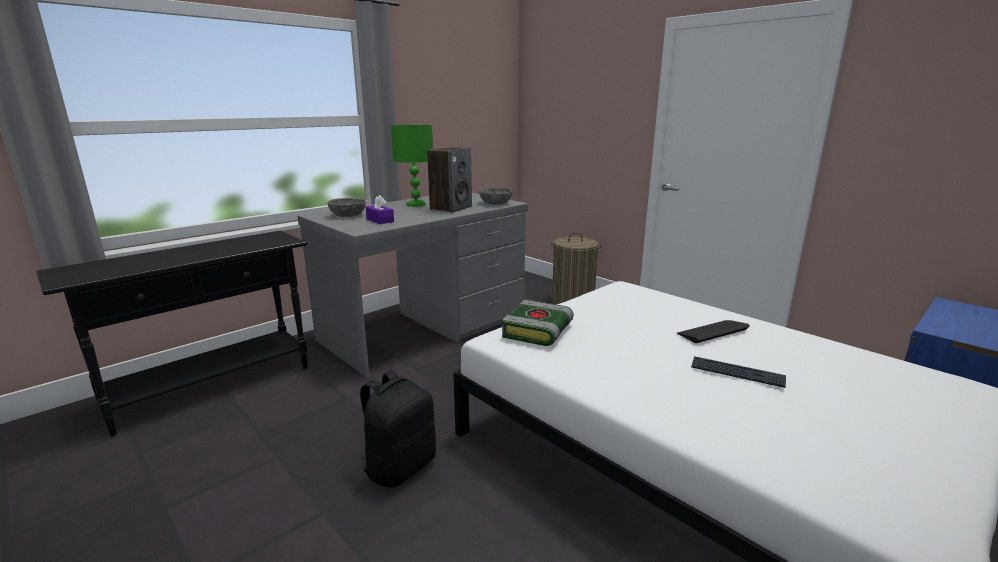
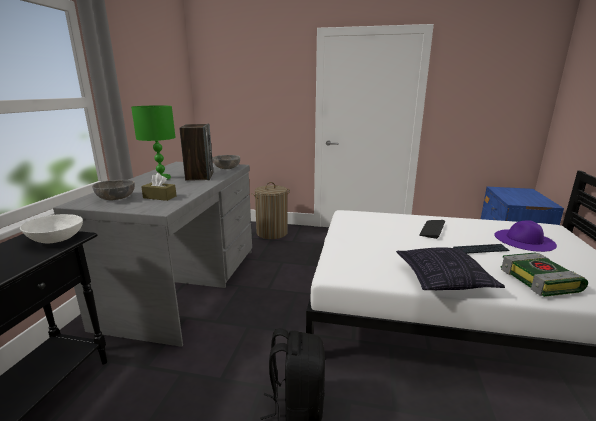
camera: 35 degrees left, 0 degrees up
(275, 241) = (55, 239): none -> white bowl
(380, 220) = (160, 197): purple tissue box -> brown tissue box
(538, 331) = (351, 258): book -> book (540, 280)
(610, 384) = (442, 279): none -> pillow
(854, 385) = (524, 240): none -> purple hat

